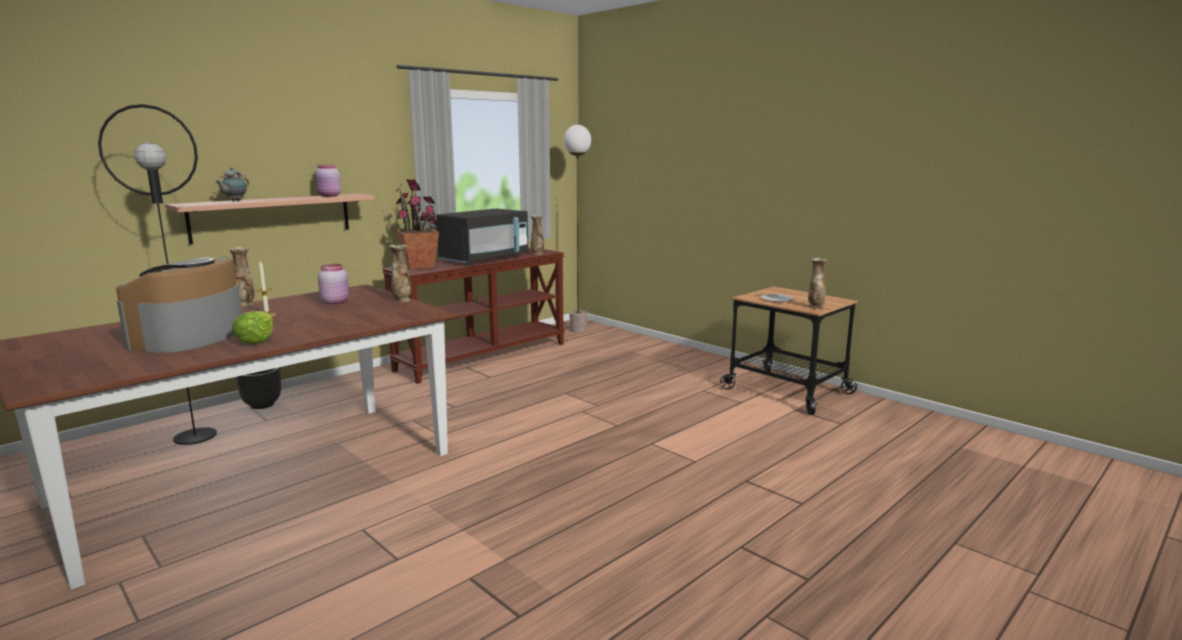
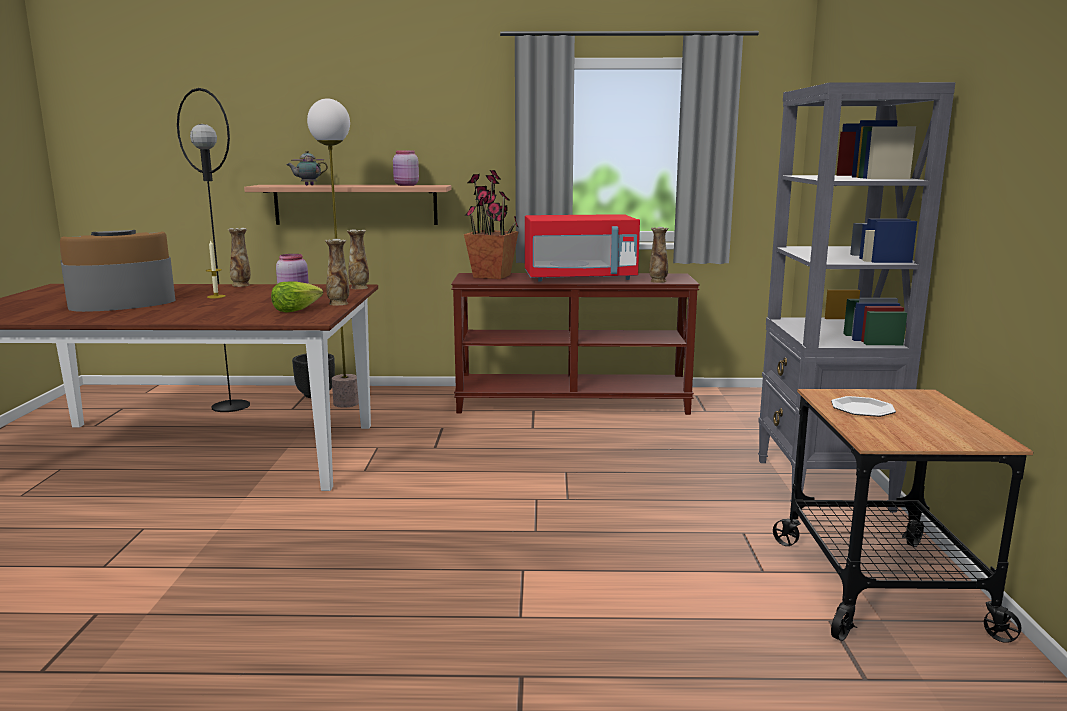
camera: 45 degrees right, 0 degrees up
(256, 340) = (135, 314): lettuce -> lettuce (296, 310)
(485, 259) = (580, 278): black microwave -> red microwave
(578, 330) = (747, 403): floor lamp -> floor lamp (346, 403)
(691, 359) = (822, 485): none -> grey bookcase
(815, 307) = (893, 438): vase -> vase (359, 288)

